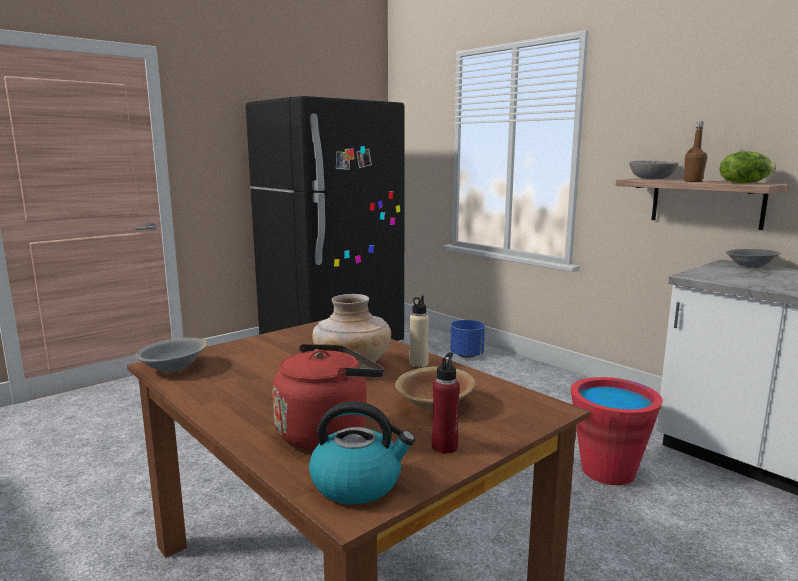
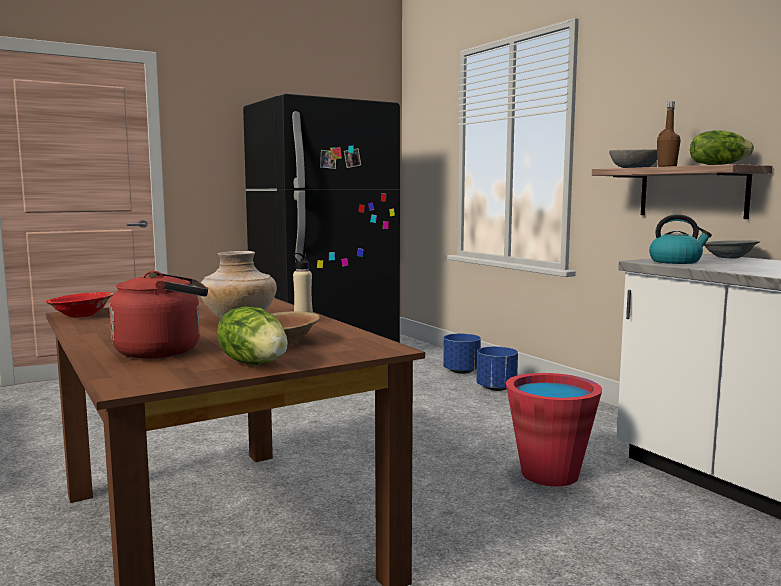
camera: 10 degrees right, 5 degrees down
(173, 367) = (82, 315): grey bowl -> red bowl
(358, 483) = (151, 375): kettle -> kettle (676, 261)
(445, 447) = (255, 363): red bottle -> lettuce
(508, 373) = (496, 388): none -> blue planter

